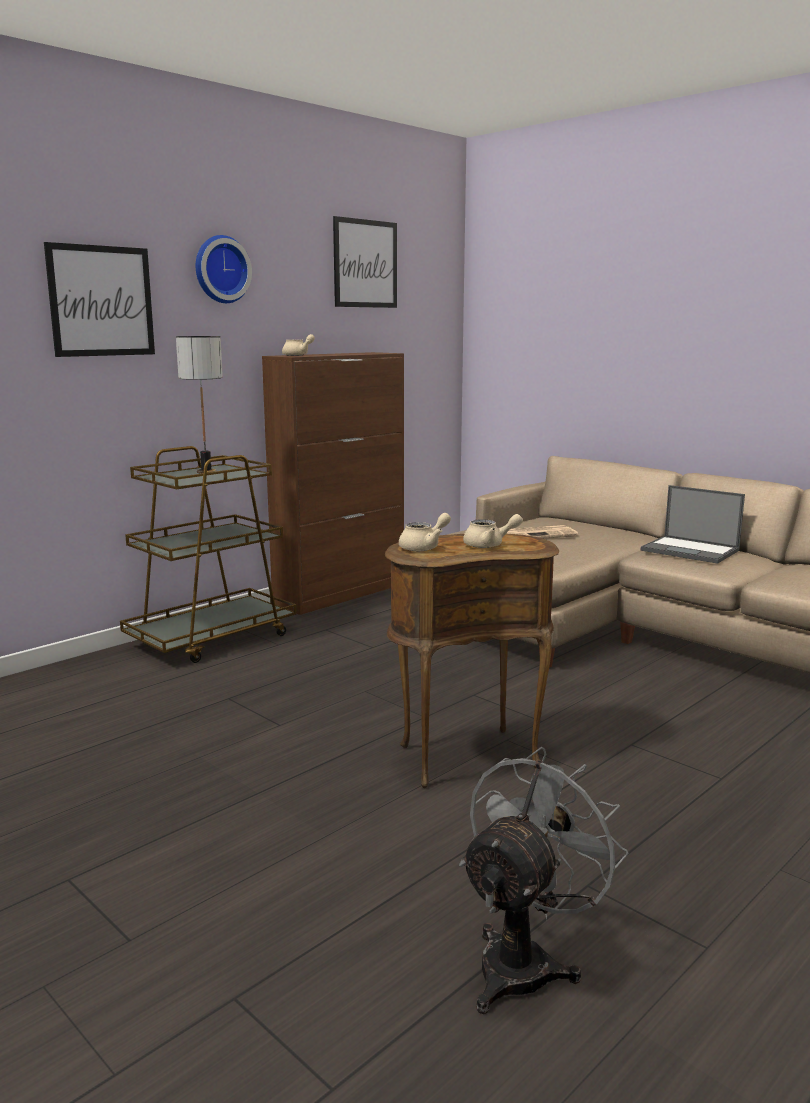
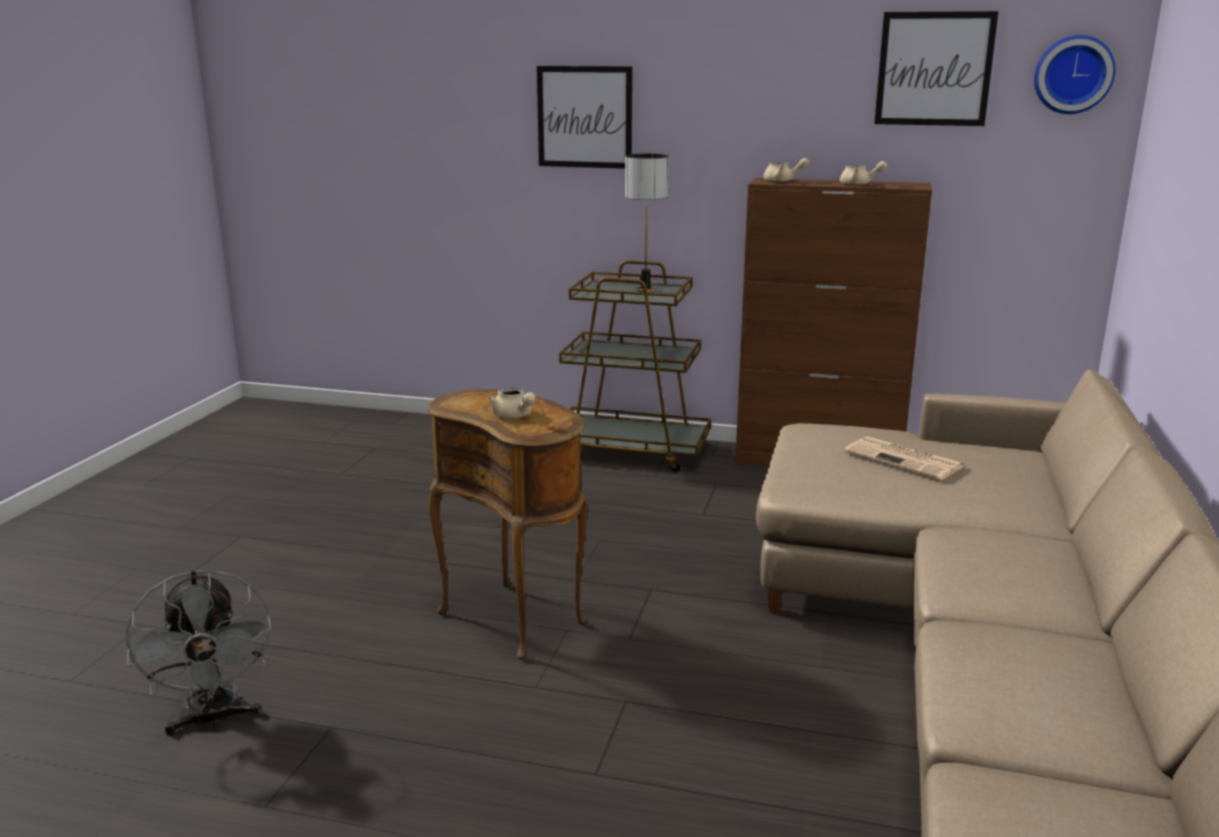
camera: 60 degrees right, 5 degrees up
(220, 269) = (715, 84): wall clock -> wall clock (1073, 74)
(424, 547) = (476, 398): beige teapot -> beige teapot (859, 184)
(525, 961) = (214, 719): grey fan -> grey fan turned 60 degrees clockwise
(691, 550) = (1007, 555): laptop -> none

